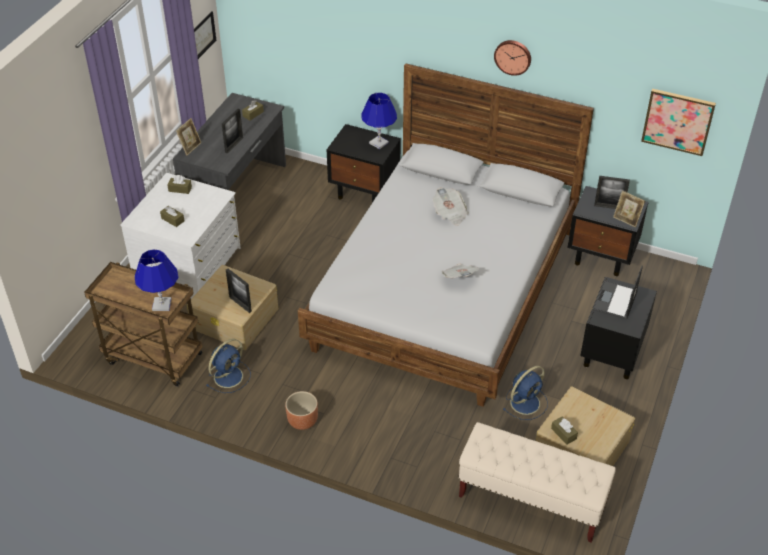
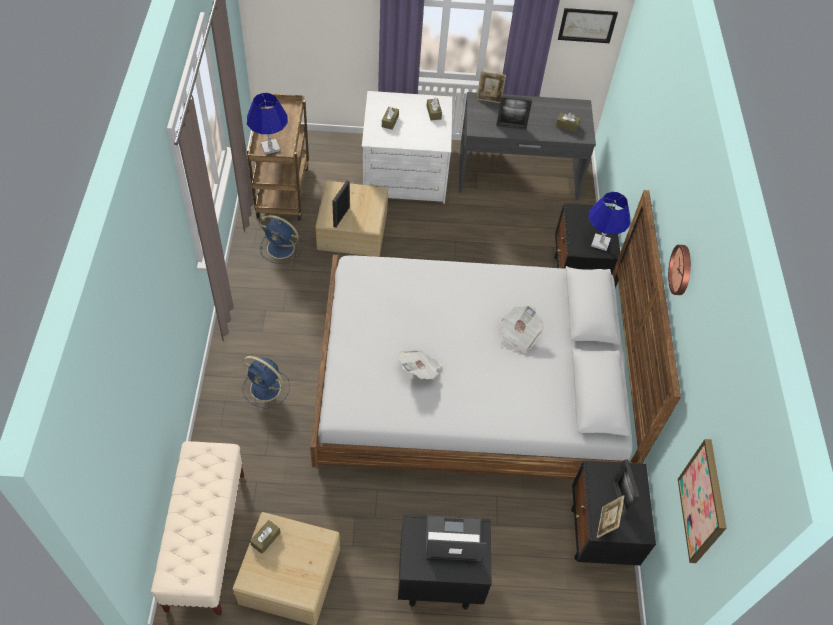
camera: 65 degrees right, 10 degrees up
(303, 421) = (247, 319): brown planter -> none
(526, 402) = (336, 504): blue fan -> blue fan (267, 389)

